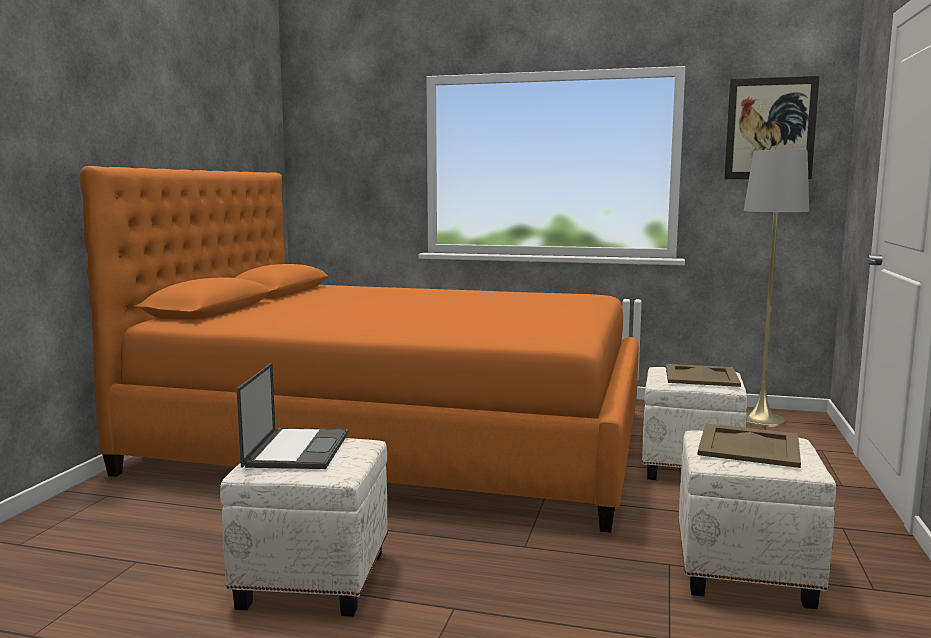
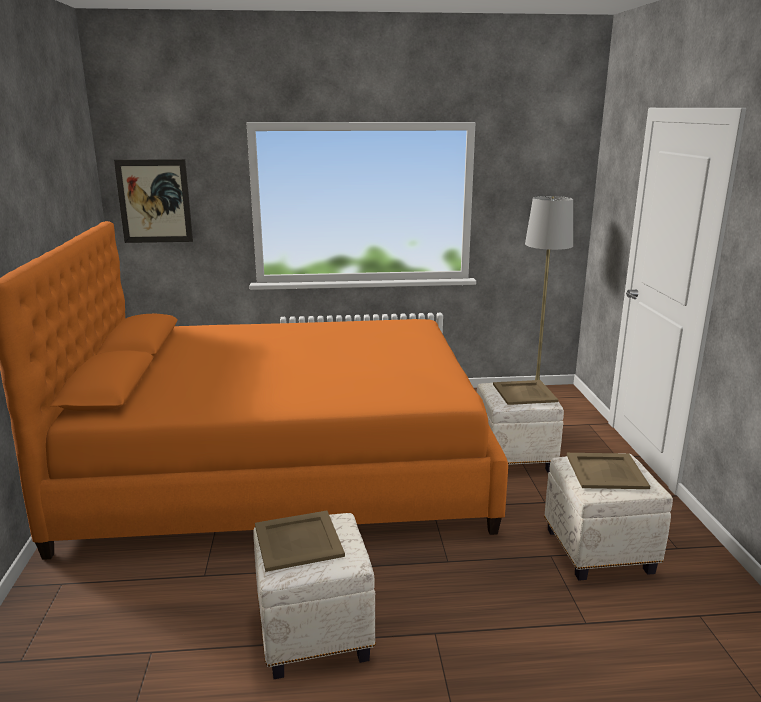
camera: 20 degrees left, 10 degrees up
(297, 449) = (297, 540): laptop -> beige tray
(770, 128) = (539, 174): picture -> picture (154, 201)

